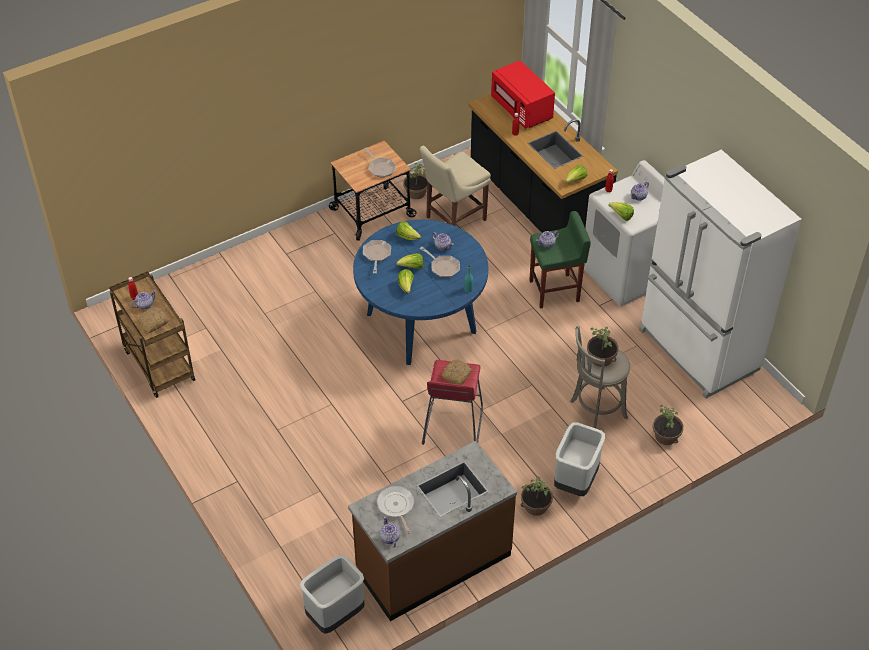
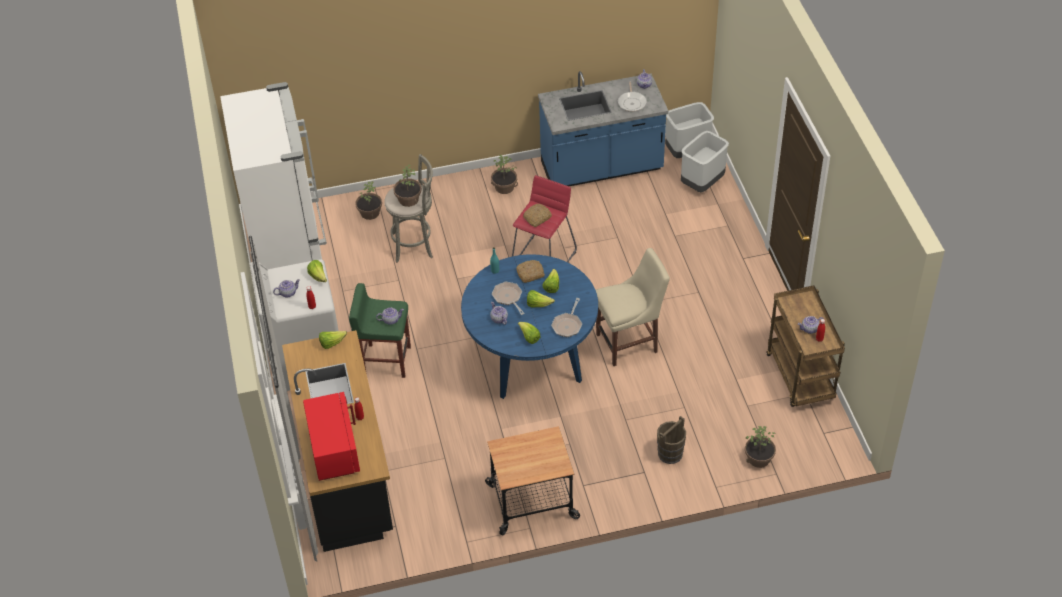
camera: 160 degrees left, 0 degrees up
(153, 323) = (803, 309): bread -> bread (530, 273)
(267, 272) = (670, 453): none -> brown bucket
(380, 168) = (520, 450): frying pan -> none
(416, 192) = (472, 516): potted plant -> potted plant (759, 459)
(433, 562) = (602, 168): brown counter -> blue counter
(453, 219) = (446, 469): beige chair -> beige chair (630, 342)
(575, 480) = (463, 198): grey trash can -> grey trash can (702, 184)

